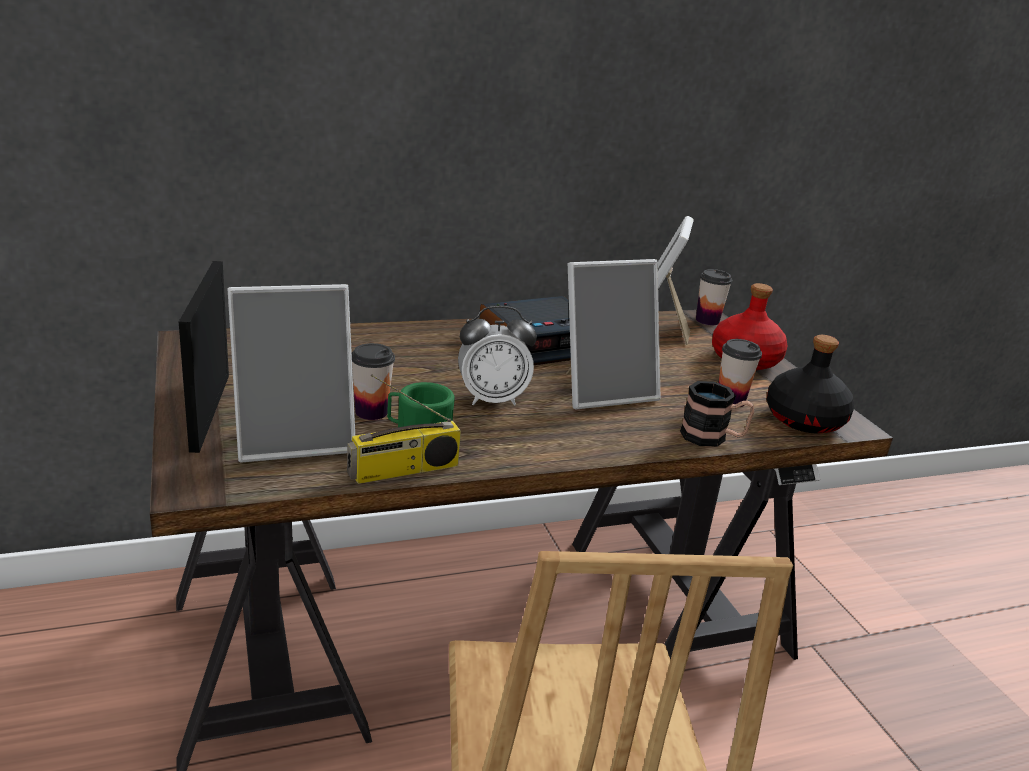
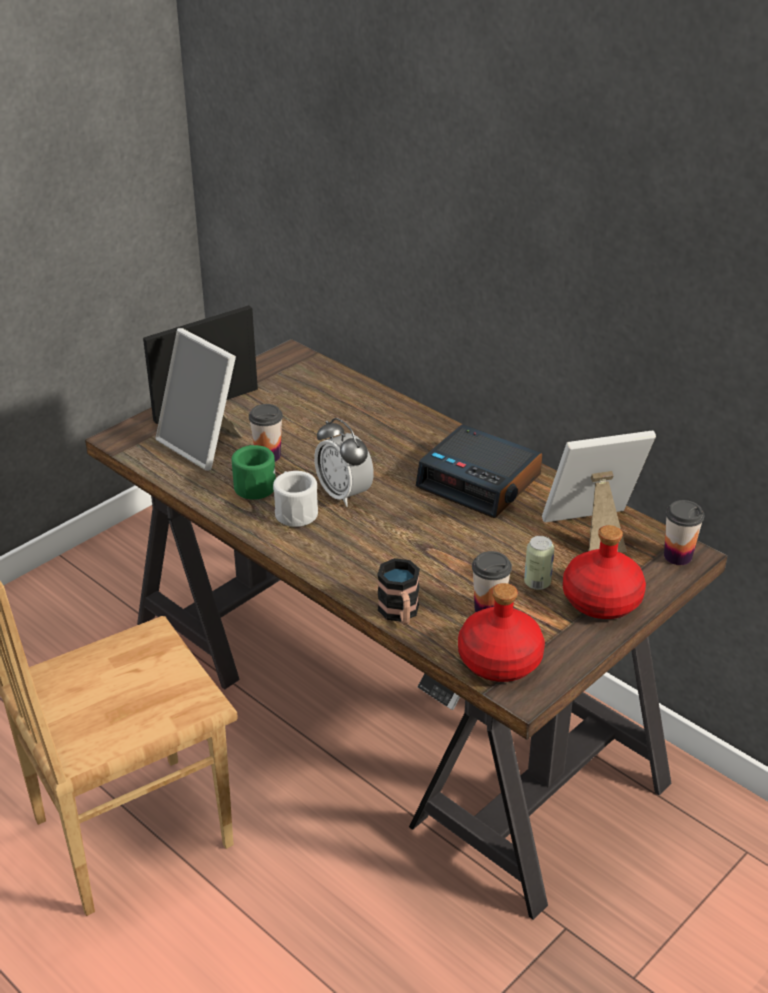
camera: 65 degrees right, 10 degrees up
(403, 471) = (204, 496): radio -> none
(494, 431) = (294, 511): none -> white mug
(603, 390) = (424, 538): picture frame -> none
(706, 372) = (537, 583): none -> can
(805, 420) = (499, 661): black bottle -> red bottle

